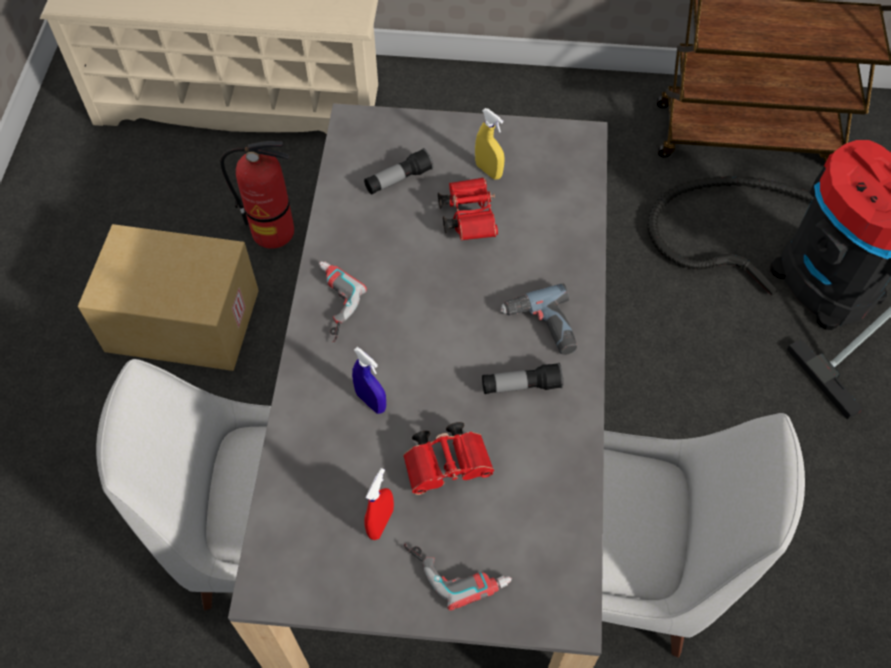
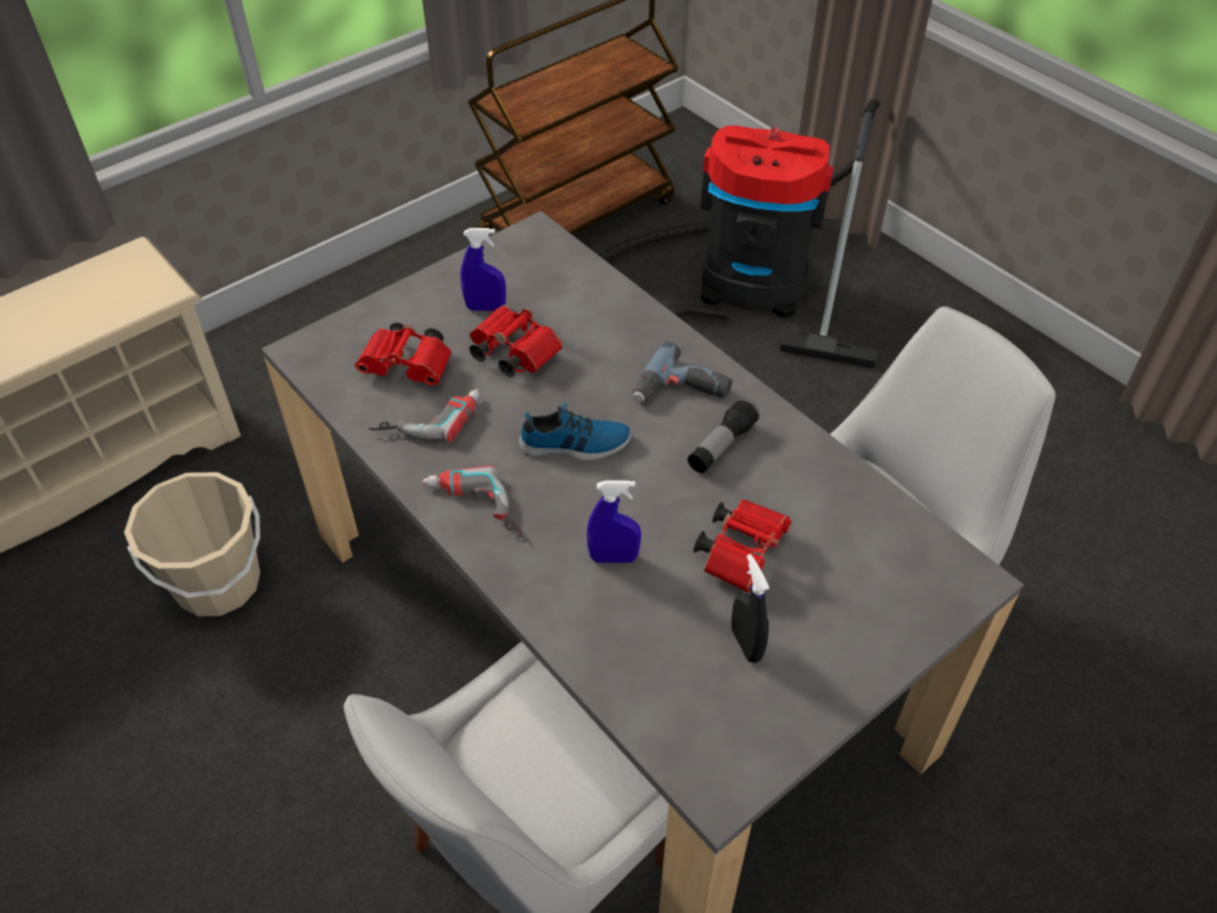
camera: 45 degrees left, 10 degrees down
(181, 322) = (204, 745): cardboard box -> none
(273, 232) = (218, 584): fire extinguisher -> beige bucket
(380, 523) = (746, 644): red spray bottle -> black spray bottle
(398, 179) = (410, 367): flashlight -> red binoculars
(433, 310) = (575, 445): none -> shoe
(458, 567) = (849, 620): power drill -> power drill (428, 416)
(488, 171) = (485, 308): yellow spray bottle -> blue spray bottle

